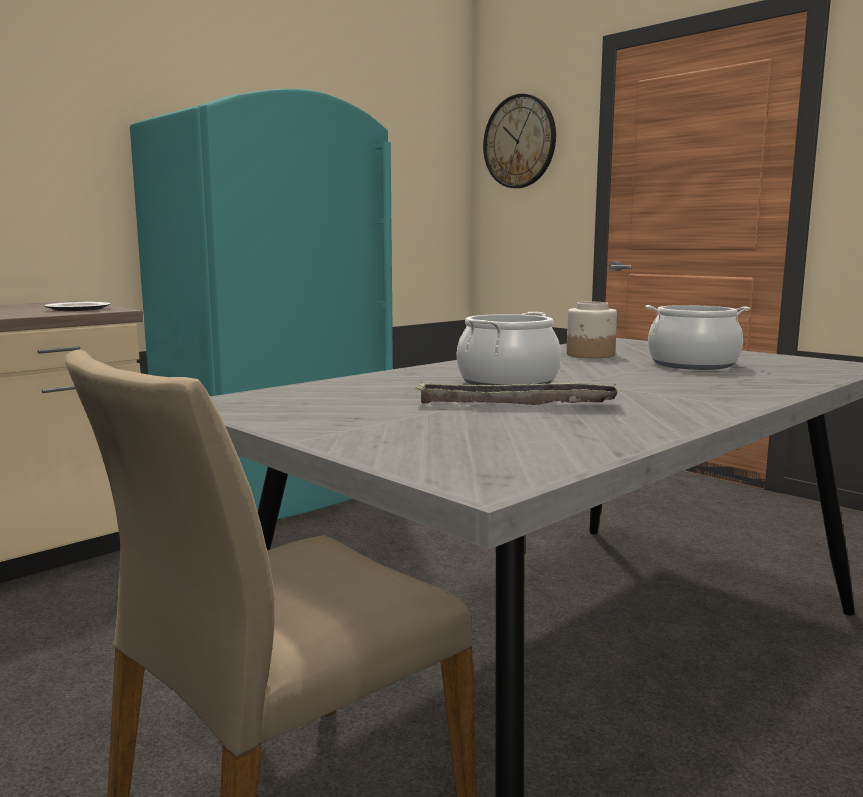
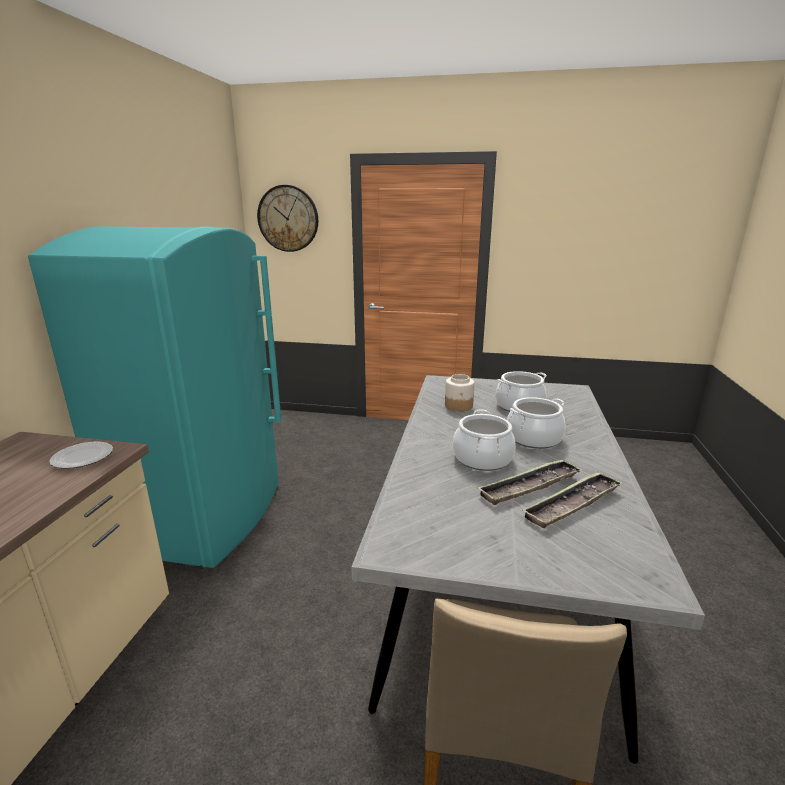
camera: 35 degrees left, 10 degrees up
(542, 421) = (572, 504): none -> tray
(638, 382) = (534, 438): none -> cooking pot

